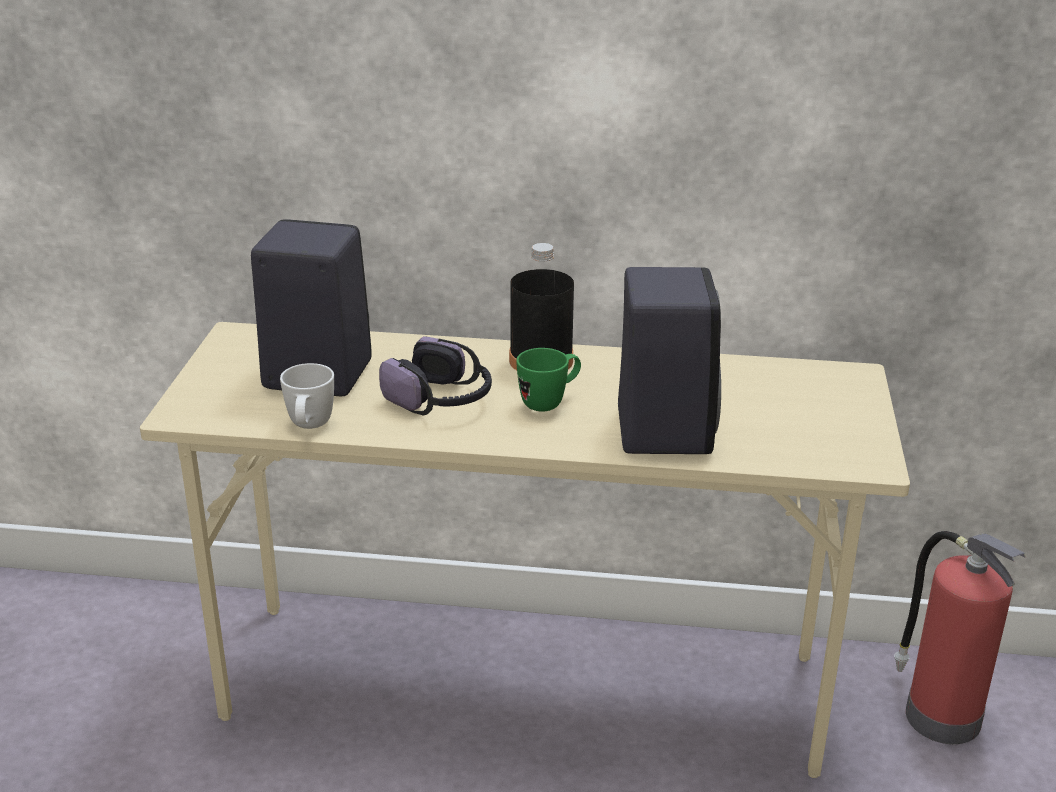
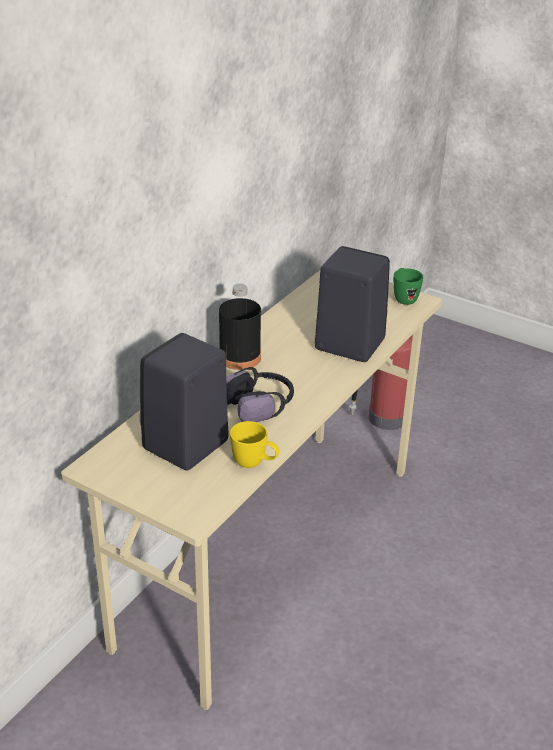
camera: 65 degrees left, 5 degrees up
(309, 427) = (255, 464): white mug -> yellow mug
(550, 402) = (292, 369): green mug -> green mug (404, 298)

